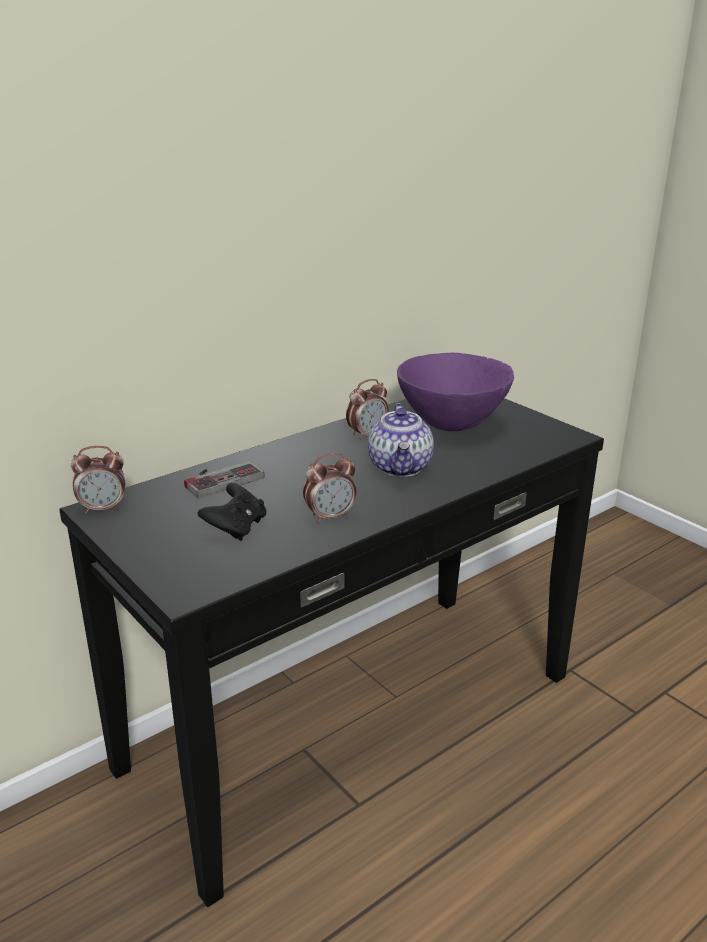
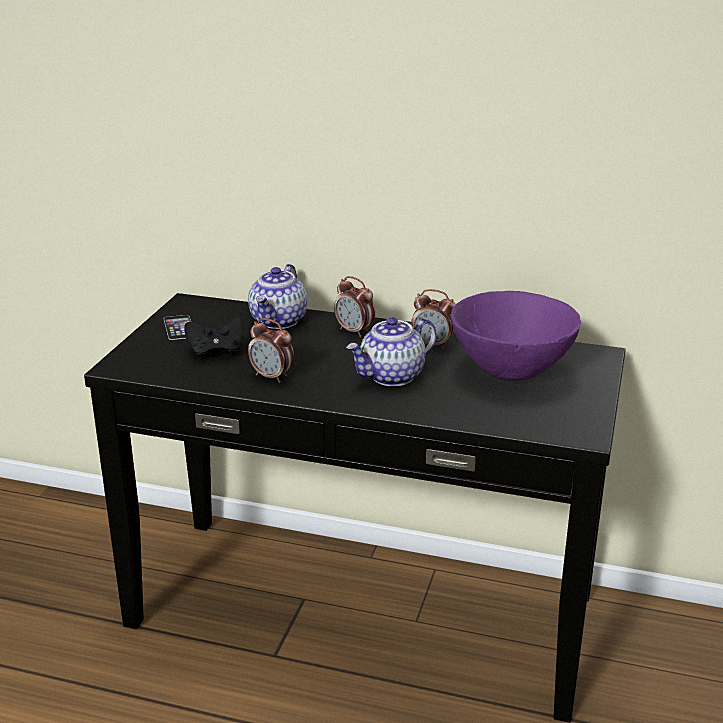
camera: 55 degrees right, 0 degrees up
(103, 508) = (190, 304): alarm clock -> alarm clock (354, 331)
(148, 531) = (179, 327): none -> phone
(220, 478) = (279, 321): game controller -> teapot

